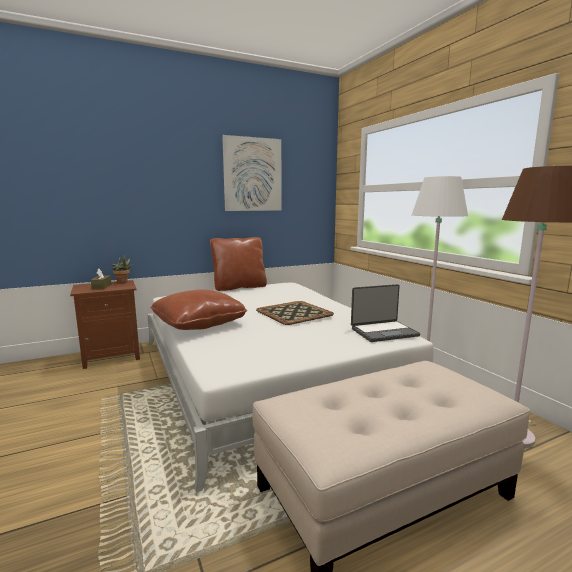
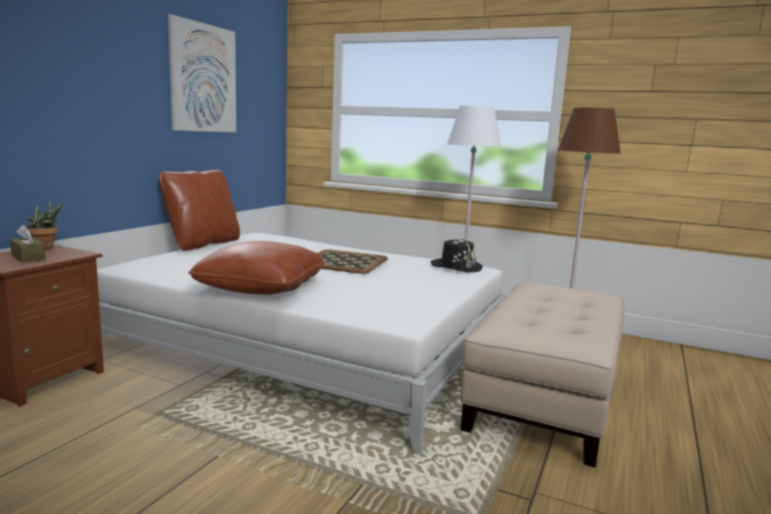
camera: 40 degrees left, 0 degrees up
(383, 332) = (456, 267): laptop -> black hat

